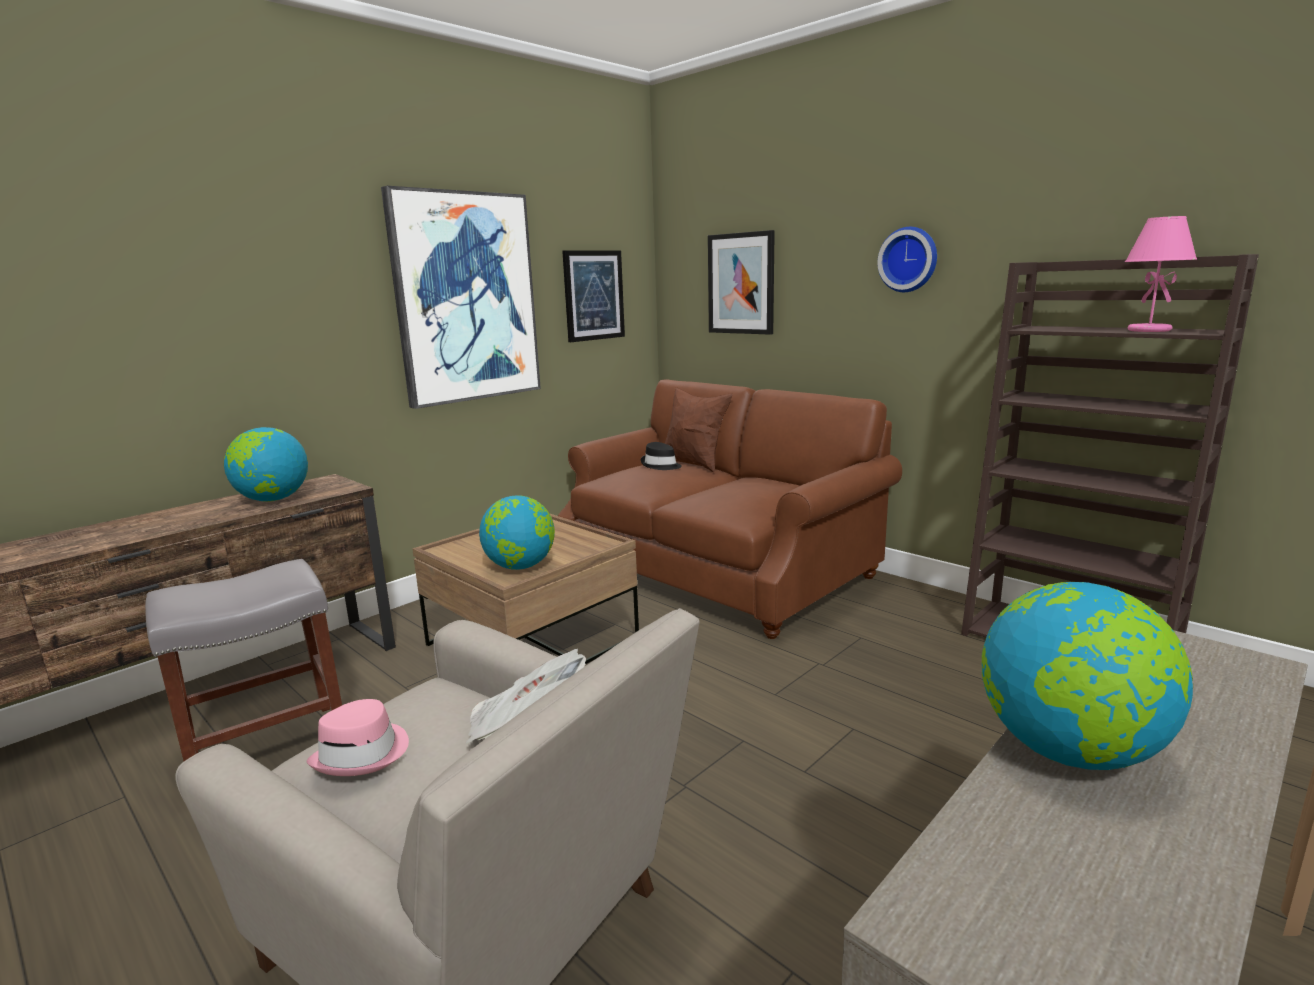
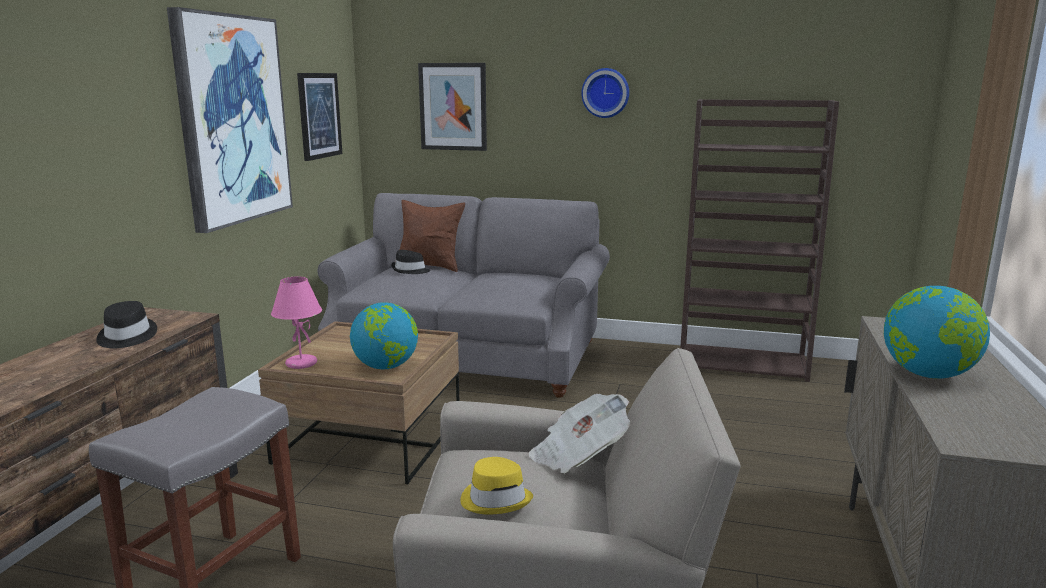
camera: 30 degrees left, 0 degrees up
(273, 499) = (126, 337): globe -> black hat
(363, 754) = (496, 499): pink hat -> yellow hat
(717, 569) = (468, 356): brown sofa -> grey sofa
(1148, 330) = (781, 147): pink table lamp -> pink table lamp (300, 363)

